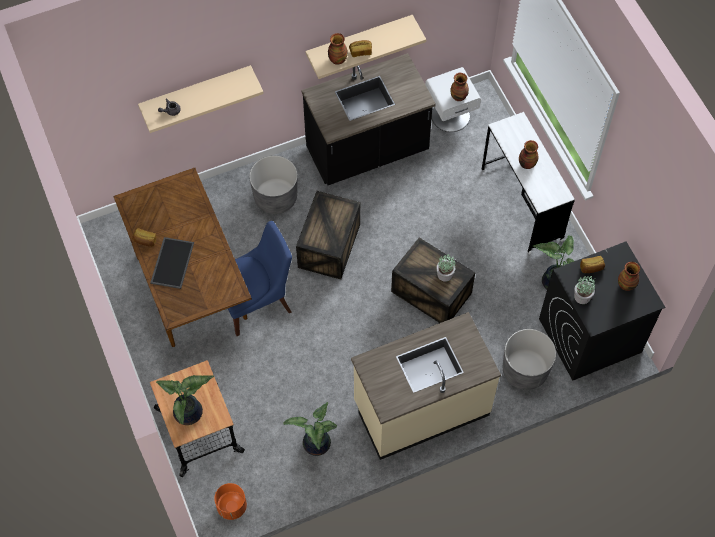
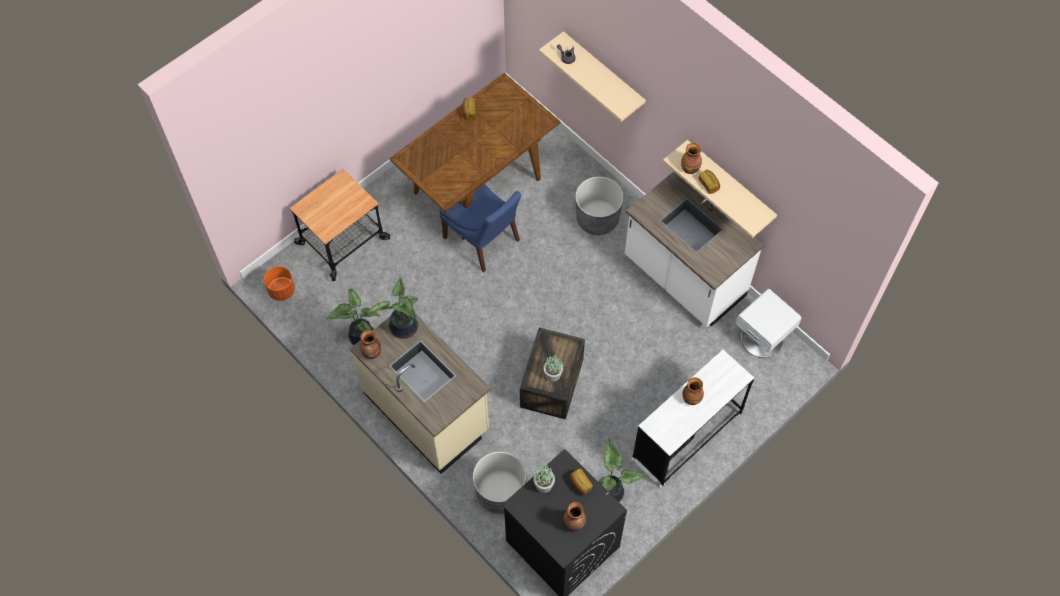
camera: 70 degrees right, 0 degrees up
(171, 262) = (456, 138): tray -> none
(190, 413) = (323, 208): potted plant -> potted plant (403, 329)
(329, 245) = (566, 279): crate -> none
(367, 151) = (683, 278): black counter -> white counter
(459, 96) = (762, 324): vase -> vase (372, 353)

